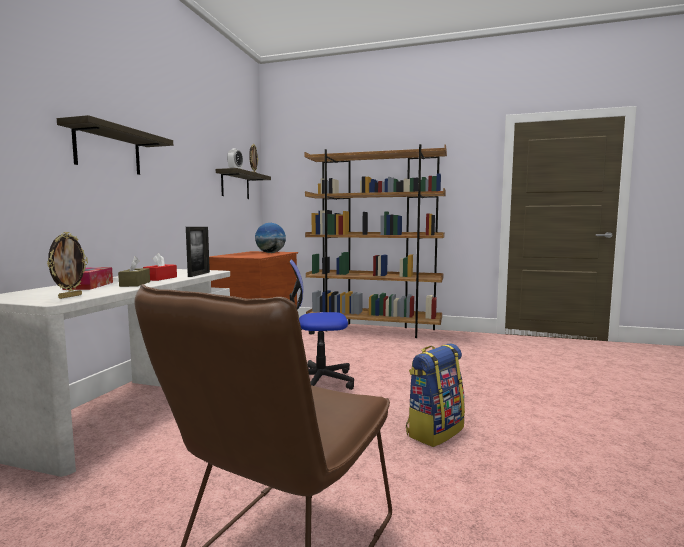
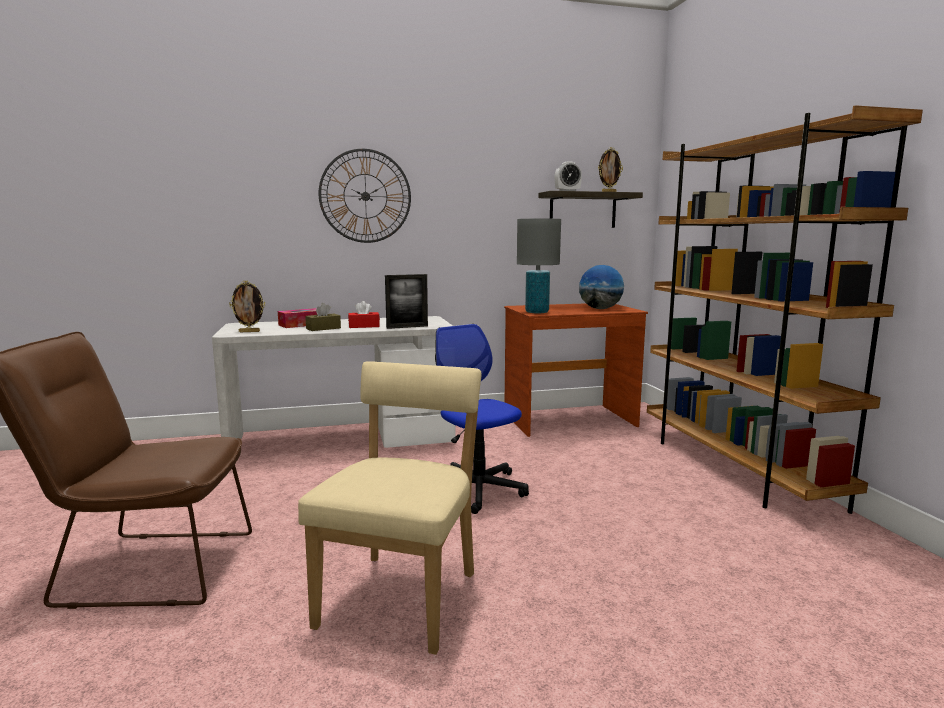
camera: 60 degrees right, 5 degrees up
(108, 150) = (365, 196): shelf -> wall clock
(252, 256) = (536, 312): none -> grey table lamp
(434, 431) = (403, 595): backpack -> beige chair

